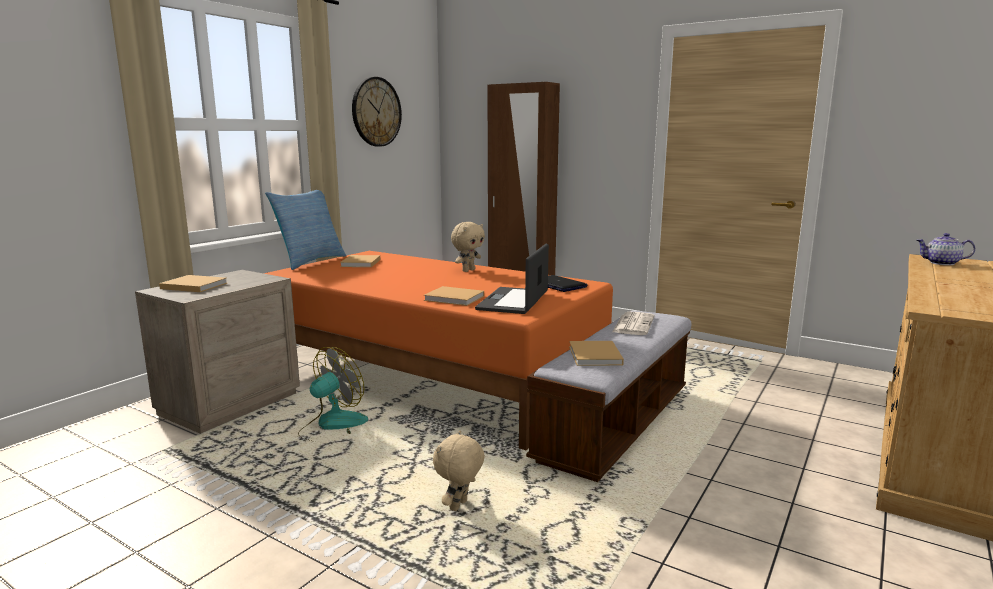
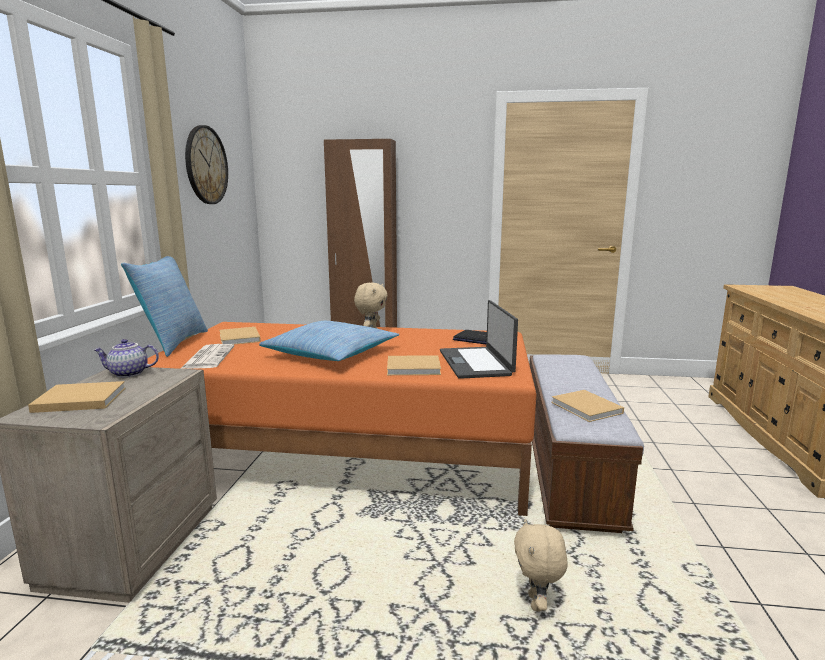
camera: 25 degrees left, 0 degrees up
(332, 427) = (300, 542): fan -> none
(409, 281) = (331, 353): none -> pillow
(633, 324) = (563, 369): newspaper -> newspaper (208, 357)
(941, 263) = (761, 290): teapot -> teapot (128, 374)

